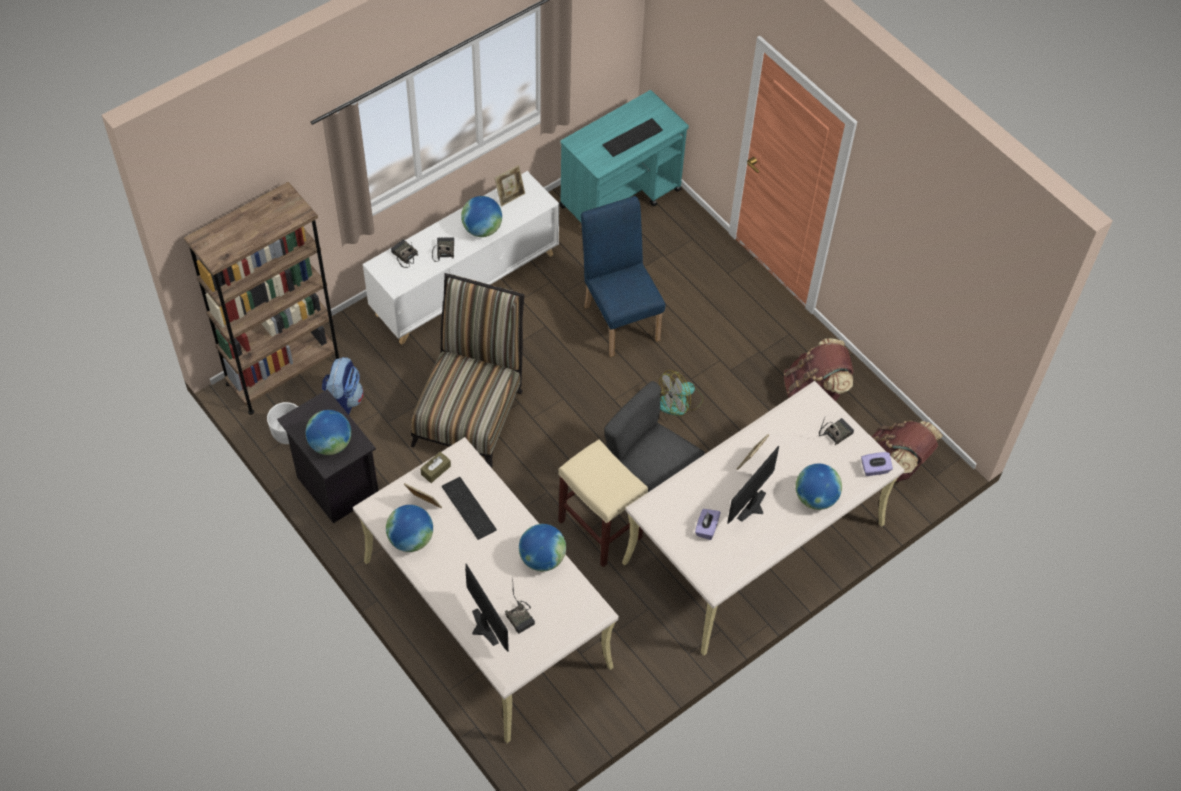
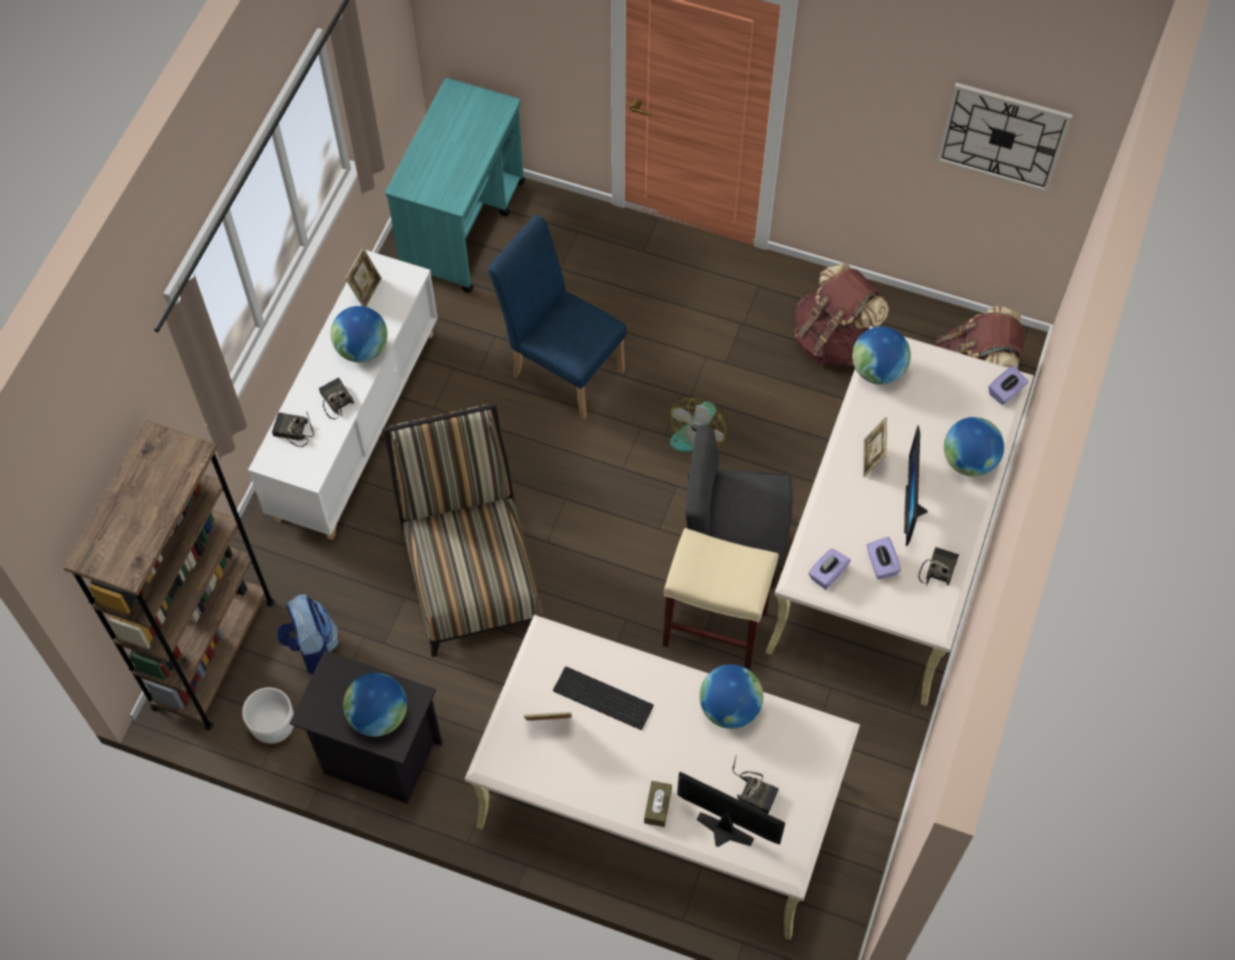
camera: 30 degrees left, 5 degrees up
(411, 539) = (564, 776): globe -> globe (878, 371)
(436, 470) = (531, 675): brown tissue box -> brown tissue box (657, 806)
(632, 136) = (465, 145): keyboard -> none
(666, 515) = (827, 574): none -> purple tissue box
(835, 433) = (936, 374): radio -> radio (937, 569)
(961, 289) = (1002, 136): none -> wall clock

